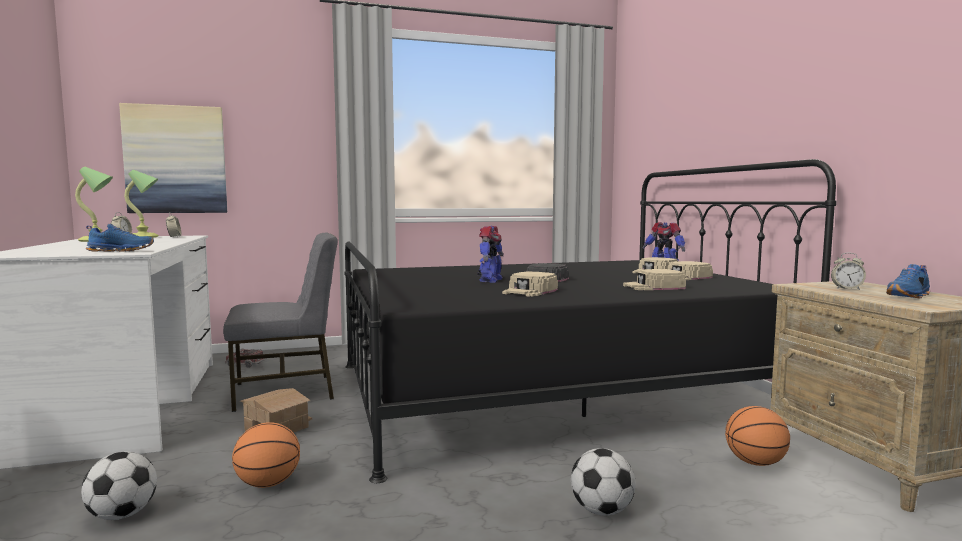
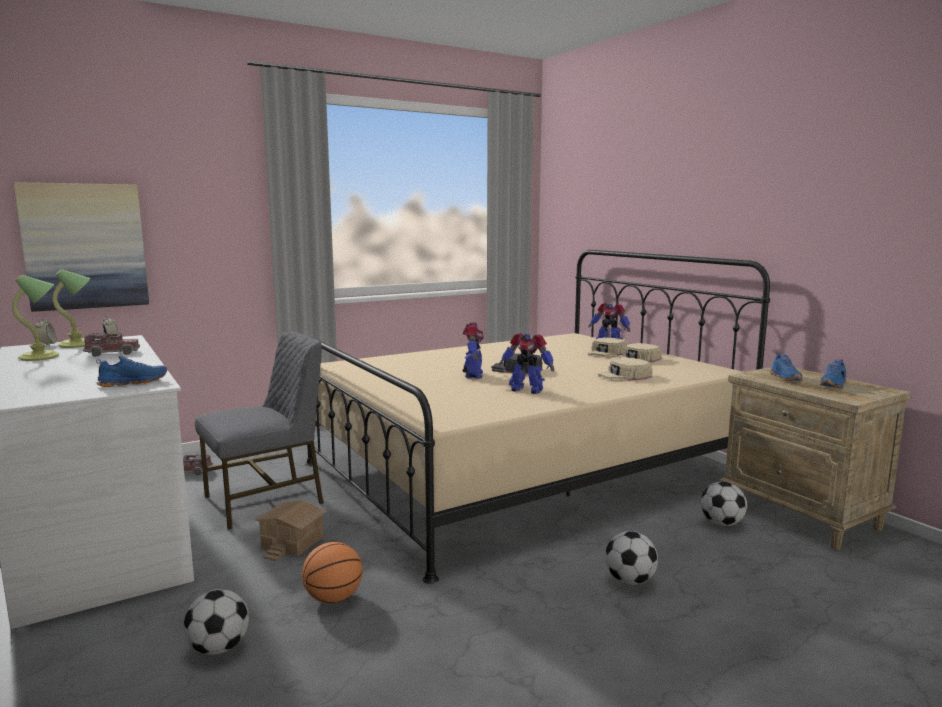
camera: 15 degrees left, 5 degrees up
(156, 240) = (112, 353): none -> toy truck
(530, 291) = (526, 390): beige cap -> toy robot
(550, 389) = (523, 471): black bed -> beige bed
(755, 463) = (721, 523): basketball -> football
(846, 289) = (786, 378): alarm clock -> blue shoe

